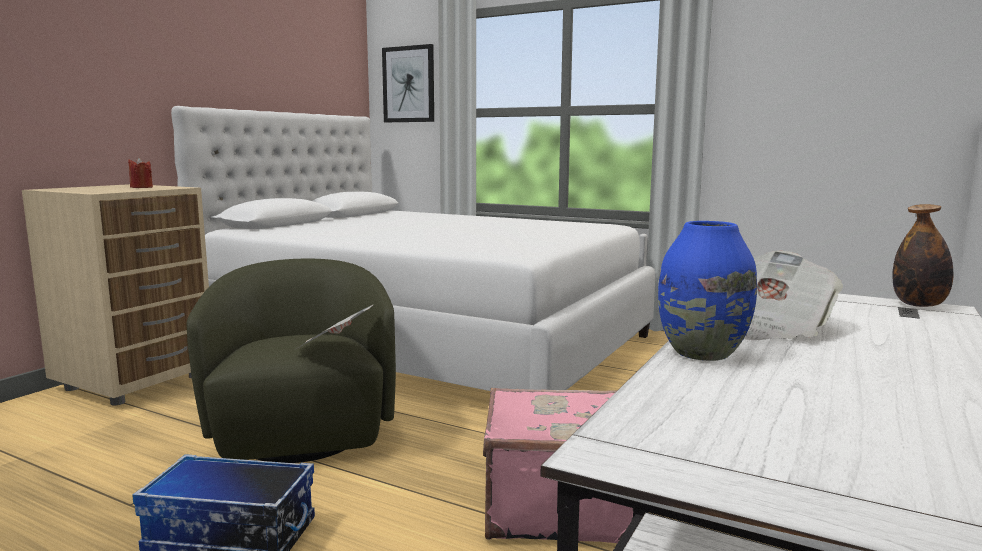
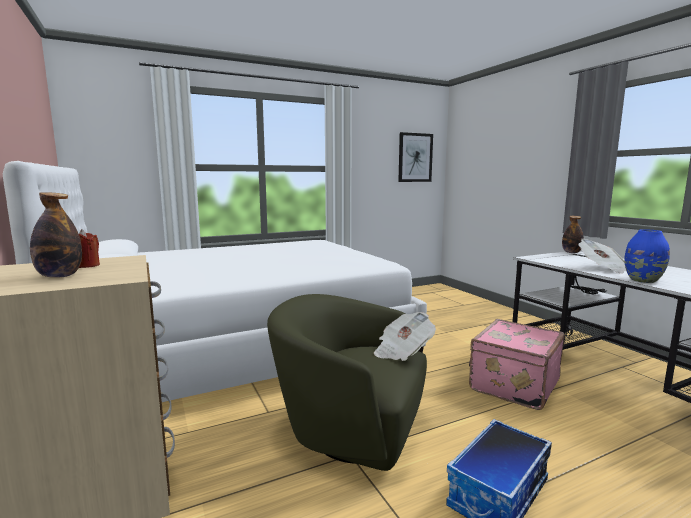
camera: 55 degrees left, 0 degrees up
(100, 189) = (59, 276): none -> bottle
(409, 84) = (111, 140): picture -> picture (415, 157)

